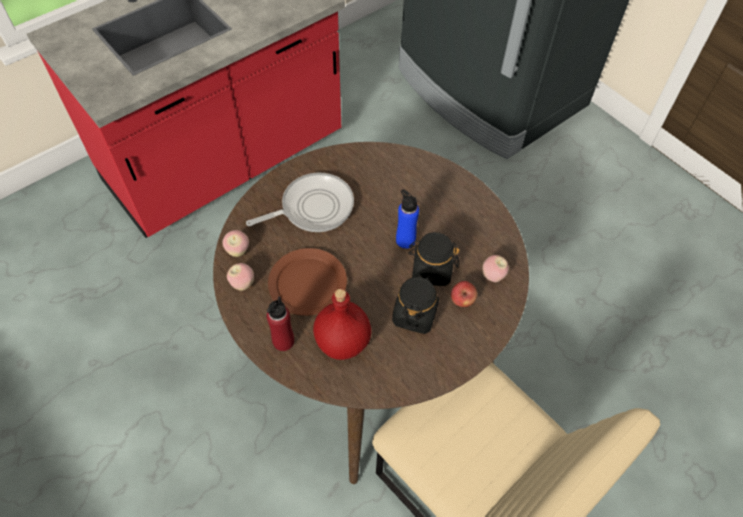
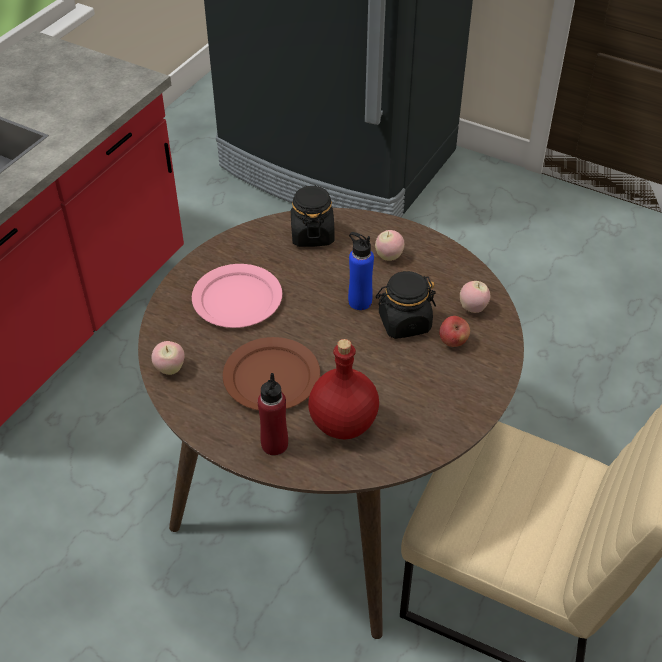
camera: 20 degrees left, 10 degrees down
(242, 284) = (194, 401): apple -> apple (389, 256)
(313, 207) = (236, 299): frying pan -> pink plate
(414, 314) = (409, 371): black jar -> black jar (312, 234)

